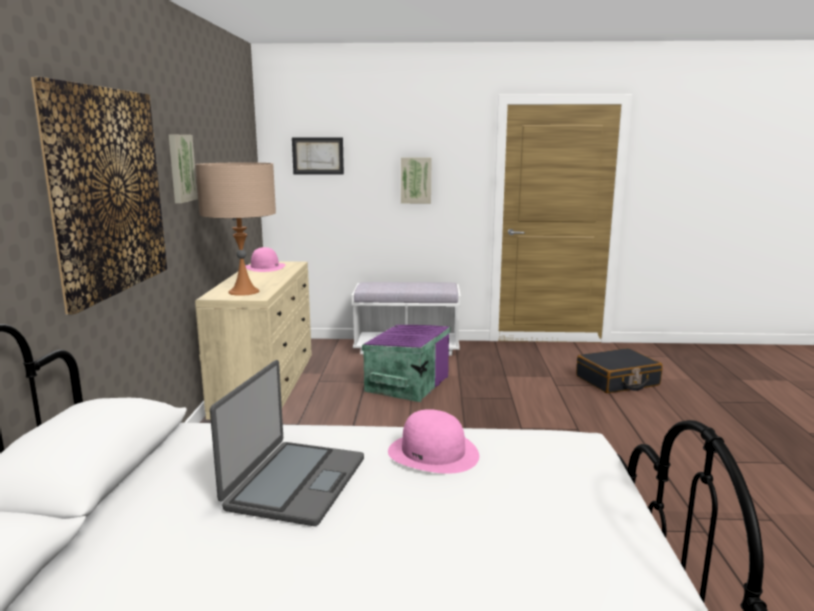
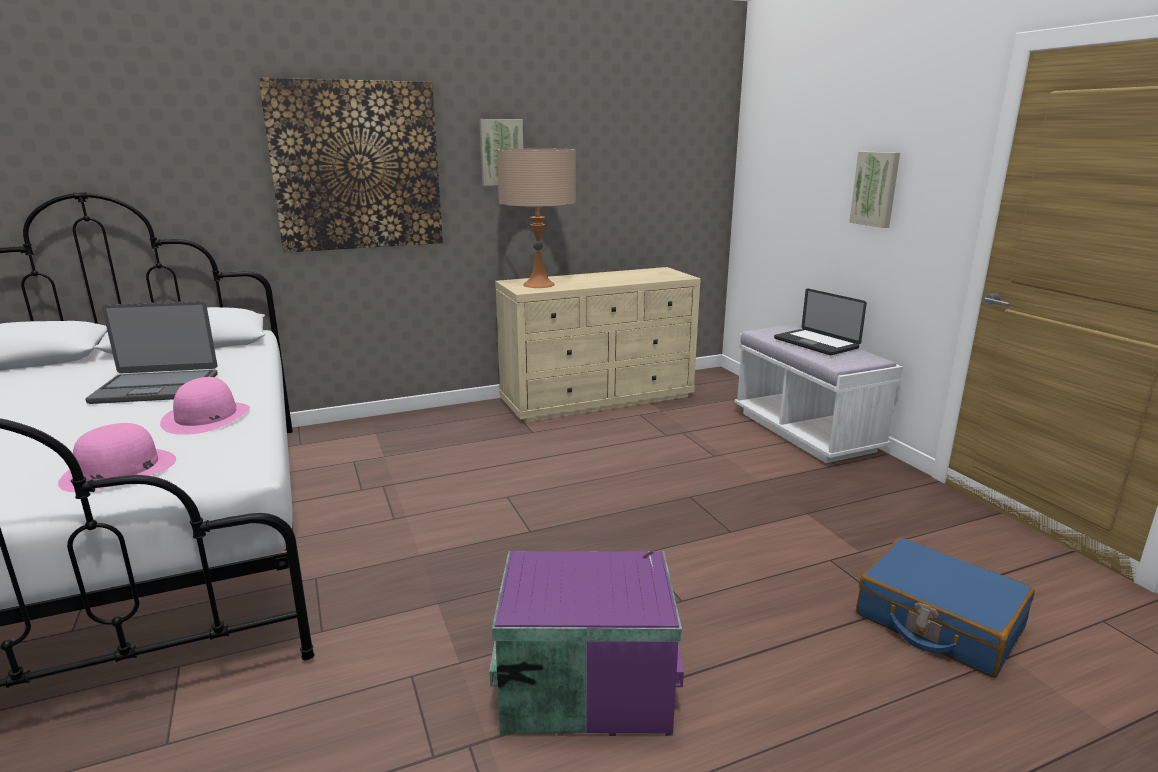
camera: 65 degrees right, 5 degrees up
(265, 267) = (644, 273): pink hat -> pink hat (118, 470)
(318, 156) = (782, 146): picture -> none
(405, 384) = (688, 456): purple storage box -> purple storage box (584, 680)
(409, 285) = (815, 343): none -> laptop
(617, 381) = (938, 622): black suitcase -> blue suitcase

